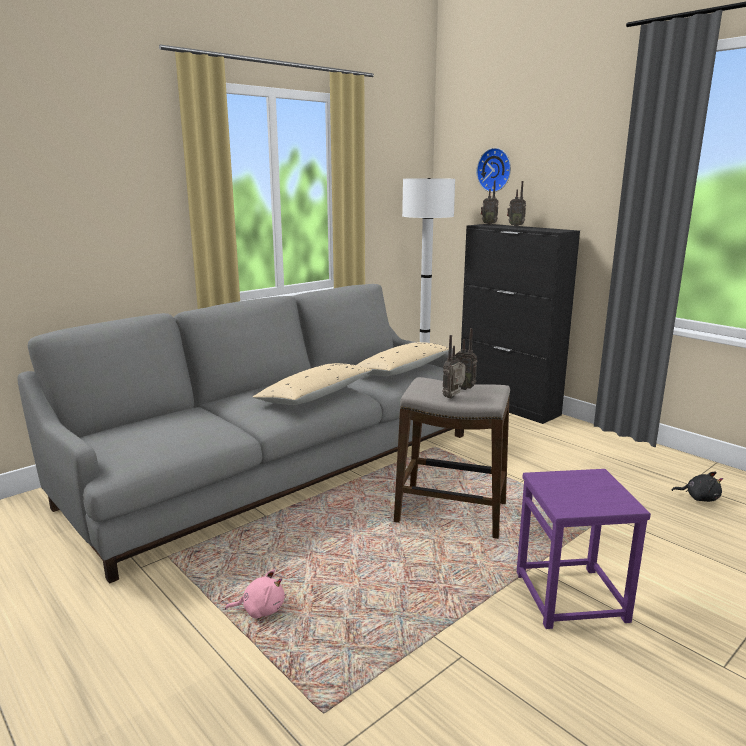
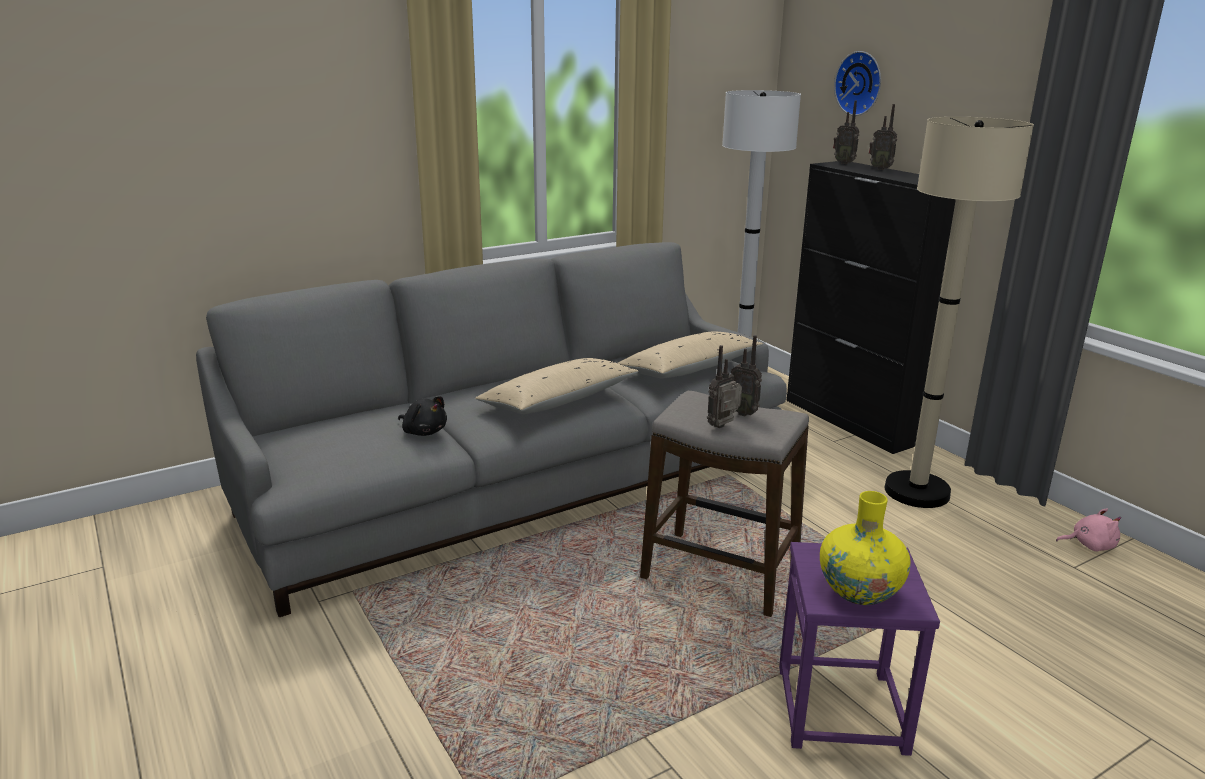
camera: 10 degrees right, 5 degrees up
(260, 609) = (444, 673): pink plush toy -> pink plush toy (1089, 545)
(567, 446) = (917, 492): none -> beige floor lamp
(586, 499) = (859, 591): none -> yellow vase
(699, 498) = (1082, 590): black plush toy -> black plush toy (424, 432)

